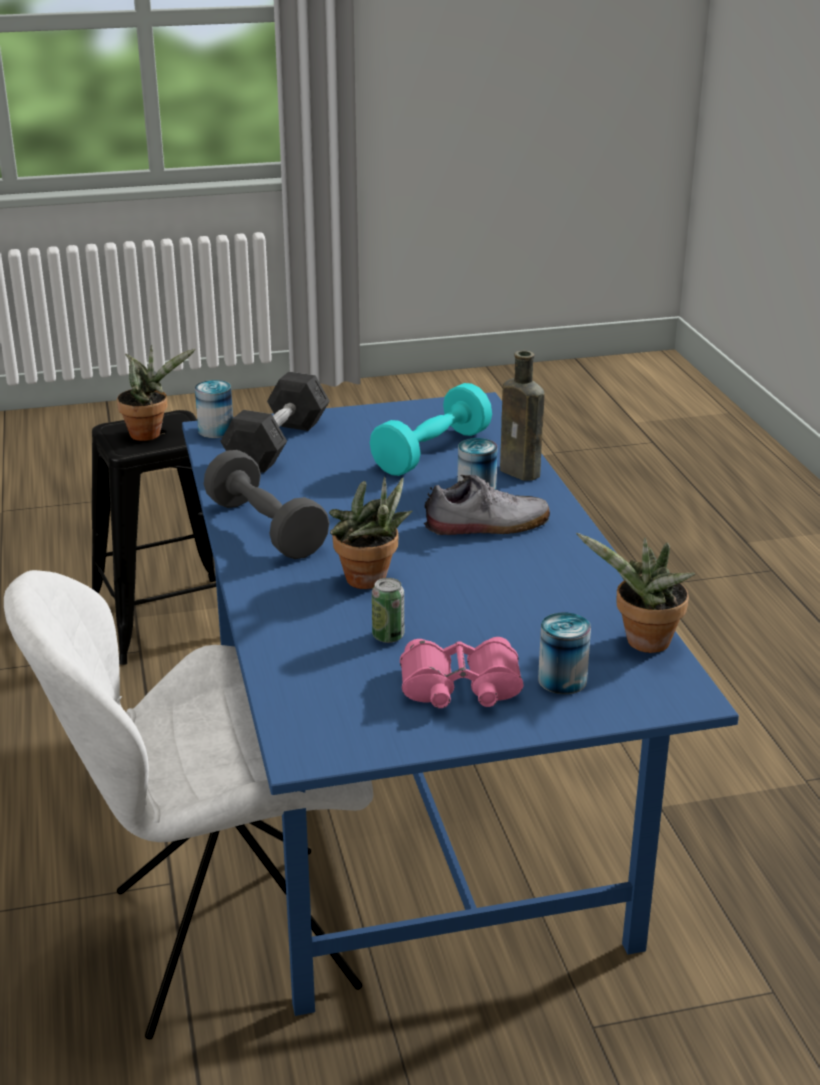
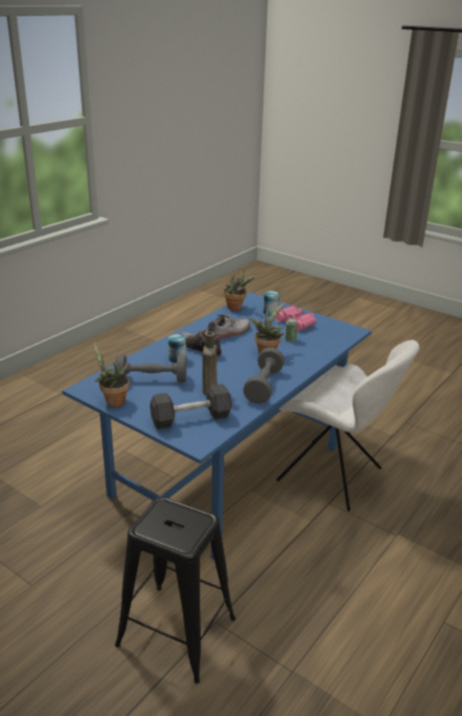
camera: 130 degrees left, 0 degrees up
(150, 433) = (175, 524): potted plant -> potted plant (113, 401)
(216, 430) = (198, 442): can -> none
(432, 452) = (151, 379): turquoise dumbbell -> grey dumbbell
(515, 580) = (229, 333): none -> shoe
(522, 472) = (147, 356): brown bottle -> brown bottle (209, 388)

